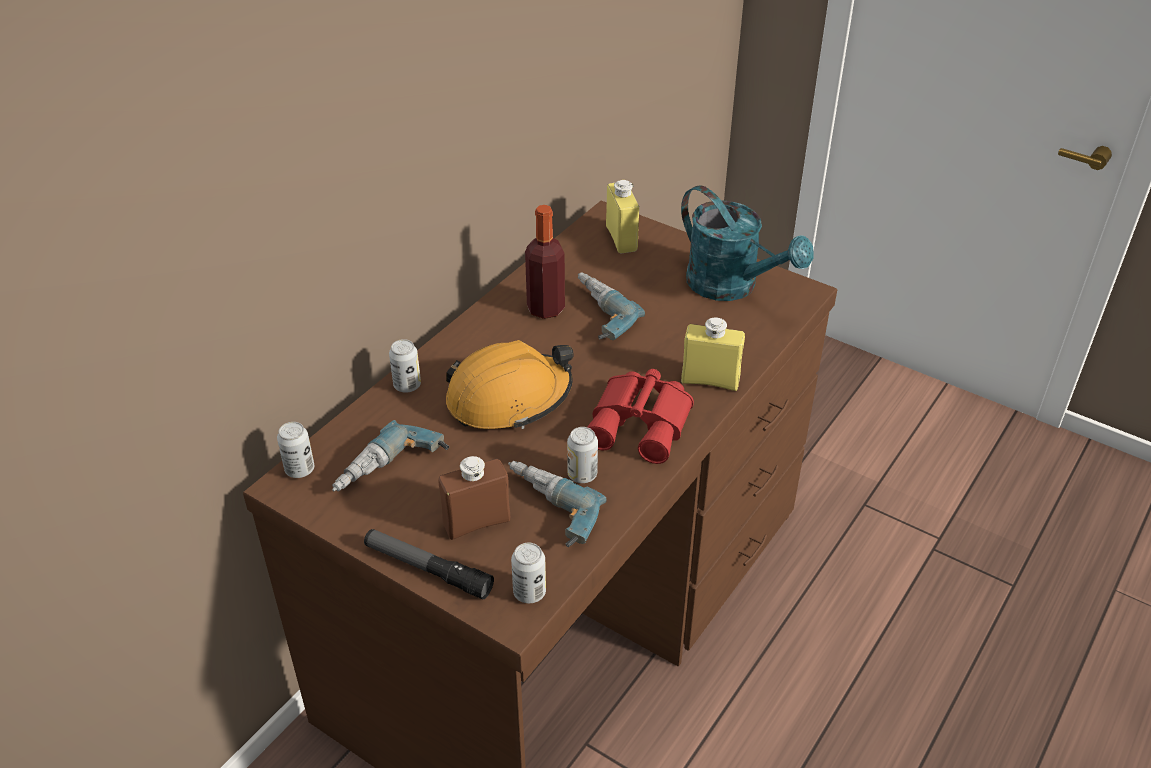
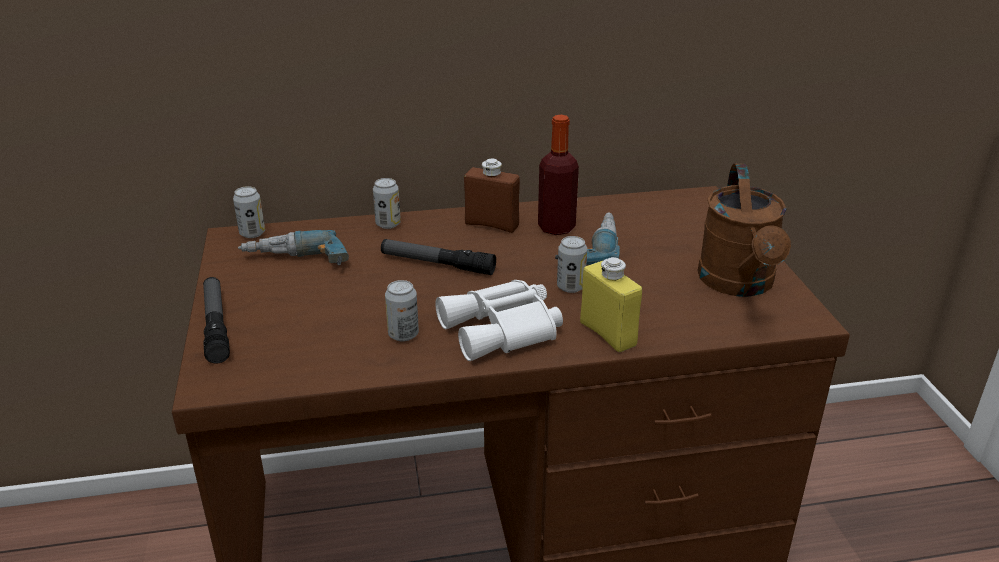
camera: 45 degrees right, 10 degrees down
(476, 522) = (289, 319): brown bottle -> brown bottle (492, 225)
(509, 398) = (437, 264): orange hard hat -> flashlight
(529, 592) = (243, 379): can -> can (570, 287)
(545, 511) = (340, 340): power drill -> none
(621, 239) = (691, 214): yellow bottle -> none
(642, 423) = (503, 330): red binoculars -> white binoculars
(732, 287) = (739, 284): turquoise watering can -> brown watering can

